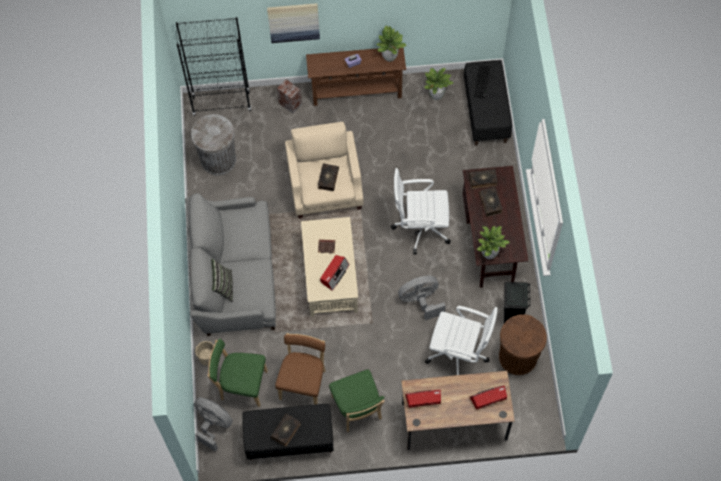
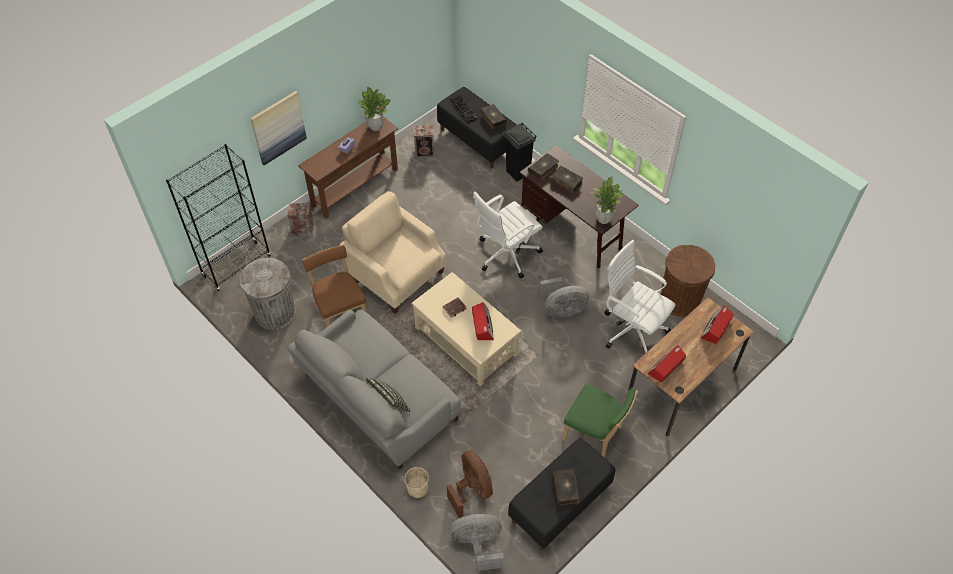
camera: 40 degrees left, 10 degrees down
(241, 385) = (472, 489): green chair -> brown fan
(303, 382) = (526, 446): brown chair -> brown chair (340, 312)
(328, 179) = (405, 253): book -> book (493, 119)
(421, 301) = (562, 310): grey fan -> grey fan turned 135 degrees counterclockwise
(436, 95) = (425, 151): potted plant -> speaker
(459, 353) = (632, 329): white office chair -> white office chair turned 120 degrees counterclockwise
(512, 317) = (645, 273): black trash can -> black trash can (518, 173)

